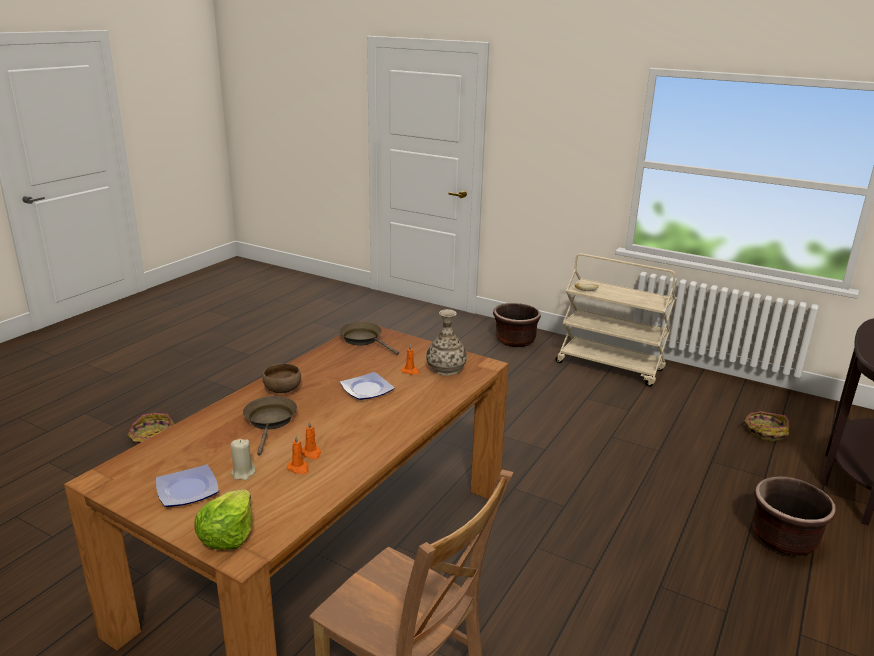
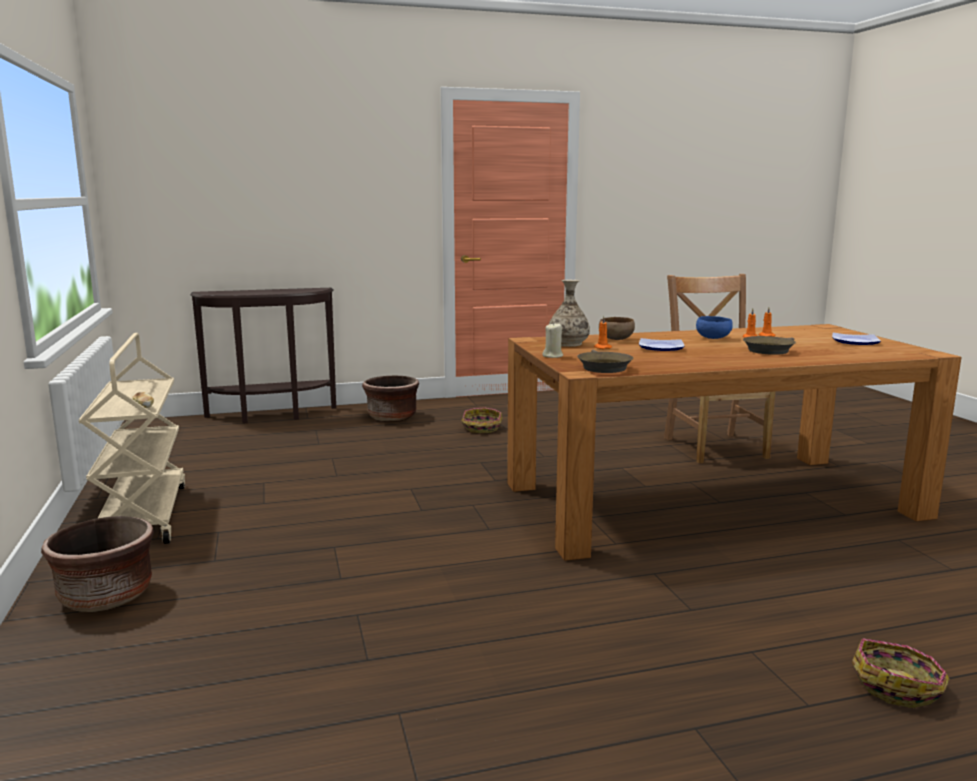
camera: 135 degrees left, 10 degrees down
(227, 535) = (831, 330): lettuce -> none
(243, 473) = (809, 340): beige candle -> beige candle (553, 356)
(282, 389) = (740, 359): brown bowl -> brown bowl (615, 339)
(346, 435) = (714, 338): none -> blue bowl
(764, 432) = (230, 440): basket -> basket (482, 428)

